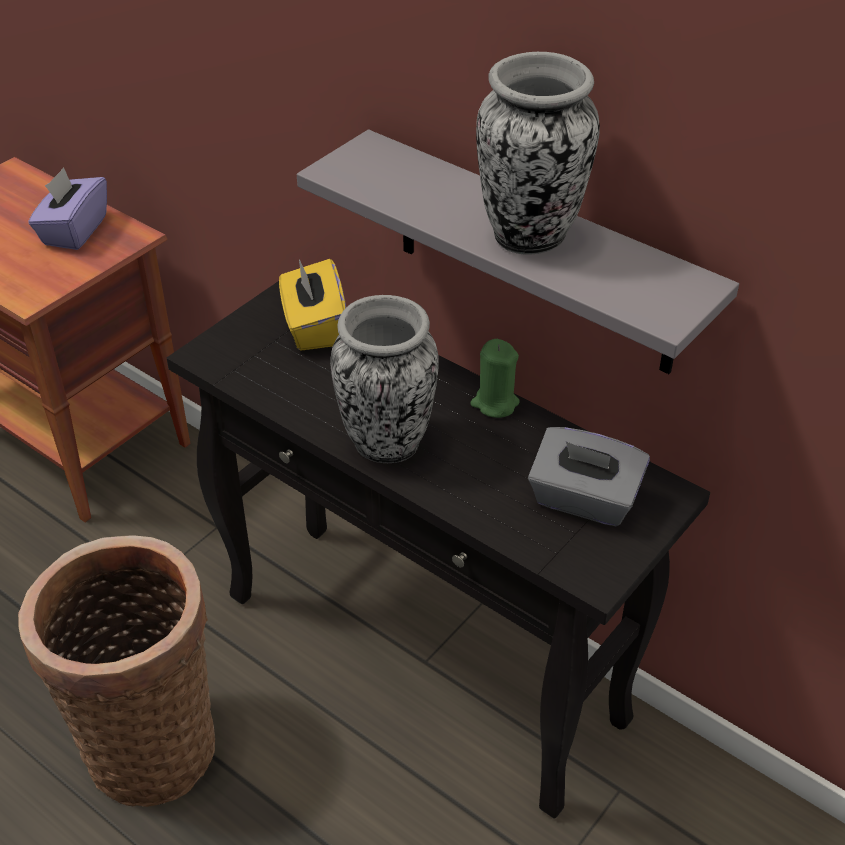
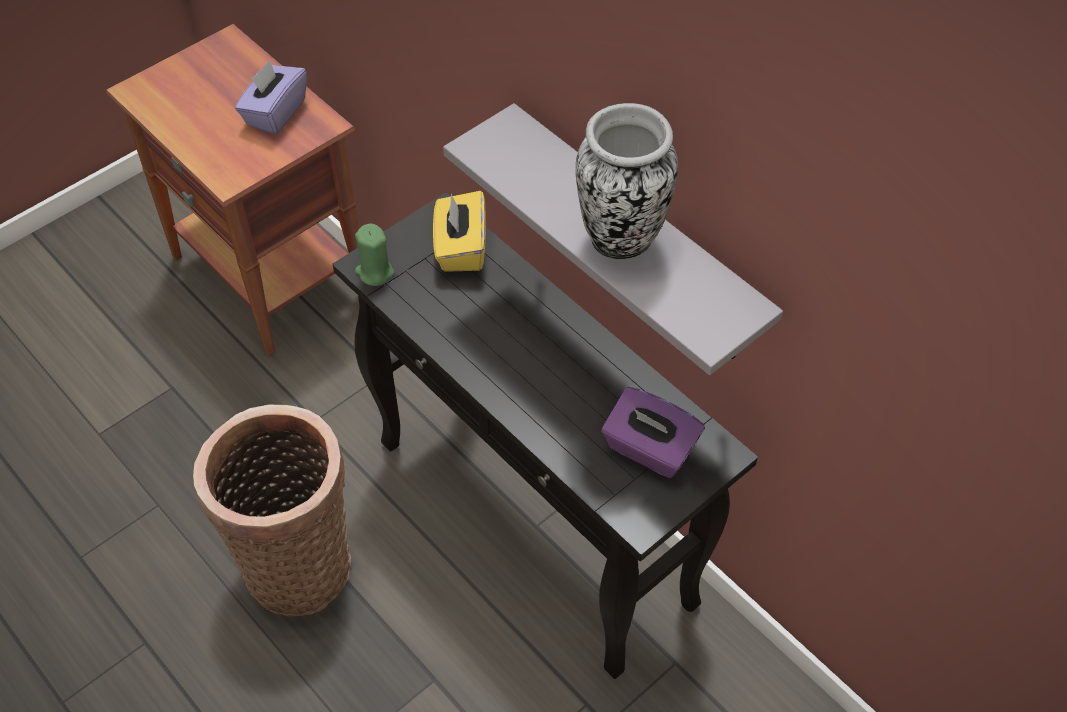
camera: 10 degrees right, 10 degrees up
(387, 444) = (499, 373): vase -> none
(494, 403) = (598, 346): green candle -> green candle (375, 272)
(584, 500) = (649, 450): grey tissue box -> purple tissue box

